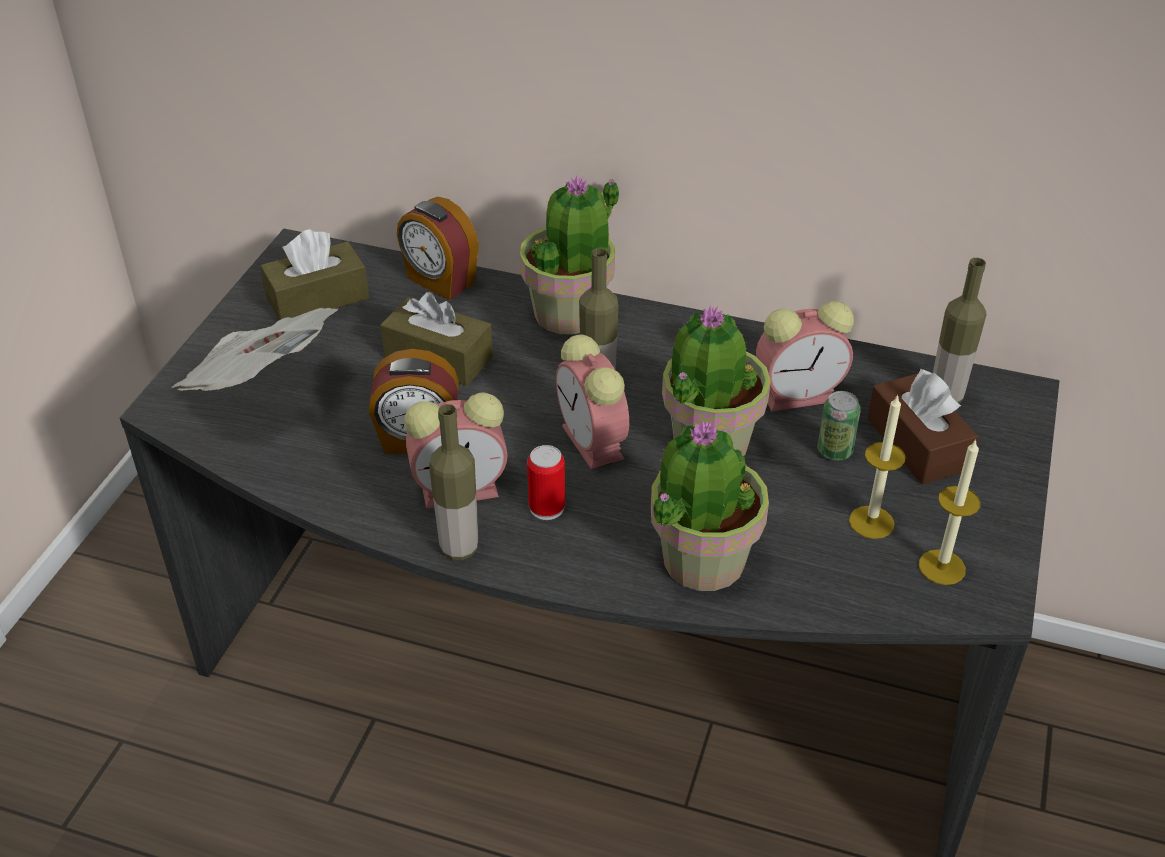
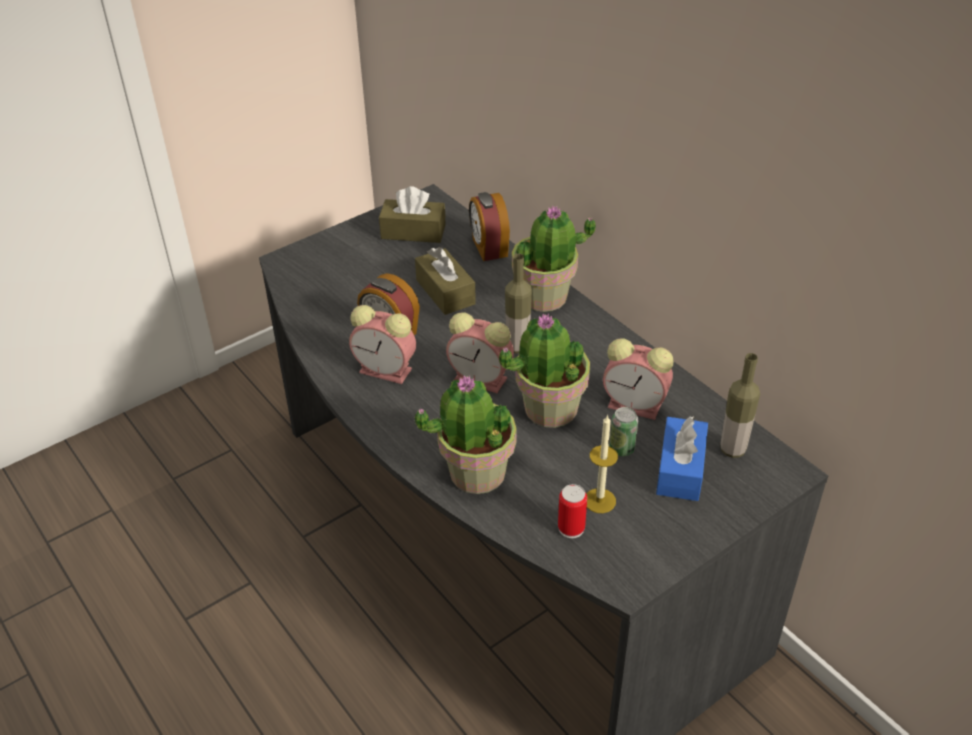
camera: 35 degrees right, 0 degrees up
(261, 384) = (340, 268): newspaper -> none
(459, 548) = (355, 401): bottle -> none
(546, 507) = (421, 402): can -> can (571, 528)
(595, 444) = (483, 379): alarm clock -> alarm clock turned 75 degrees counterclockwise
(917, 444) = (680, 469): brown tissue box -> blue tissue box
(942, 567) = (615, 548): candle -> none

